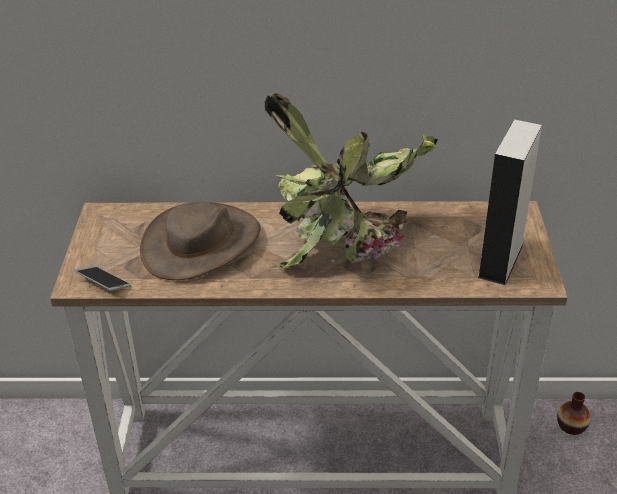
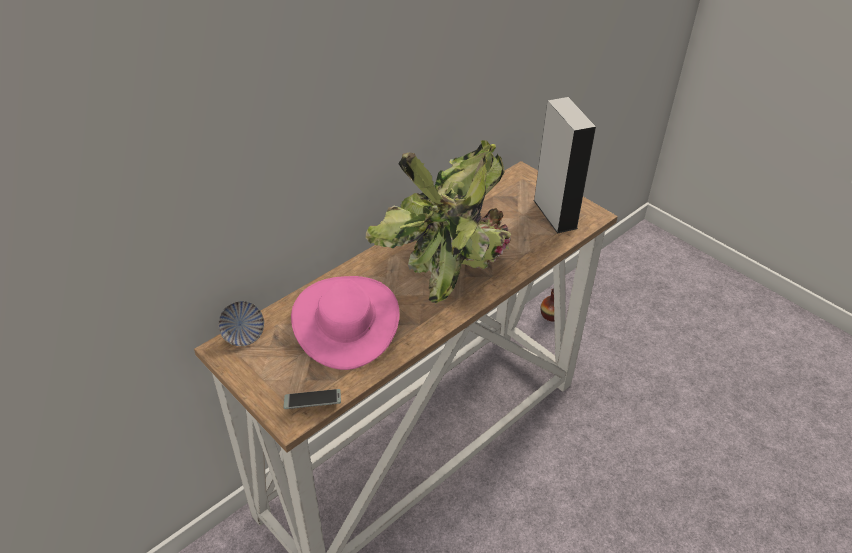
camera: 45 degrees left, 5 degrees up
(123, 212) = (243, 335): none -> bowl
(201, 243) = (346, 321): brown hat -> pink hat

